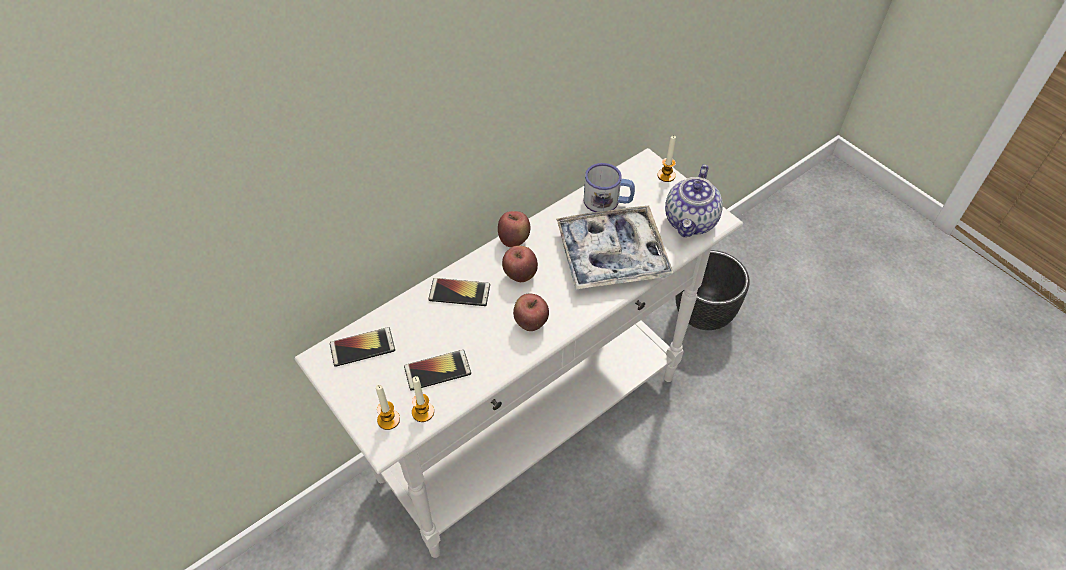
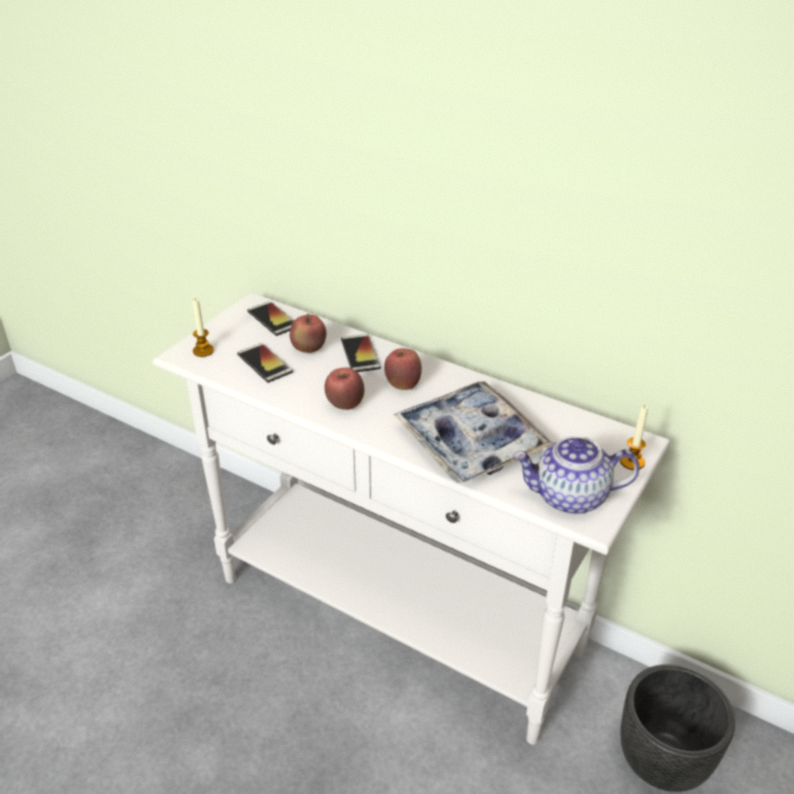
camera: 70 degrees right, 15 degrees down
(423, 412) = (217, 366): candle -> none
(514, 240) = (447, 371): apple -> apple (309, 350)
(607, 201) = (550, 423): mug -> none

